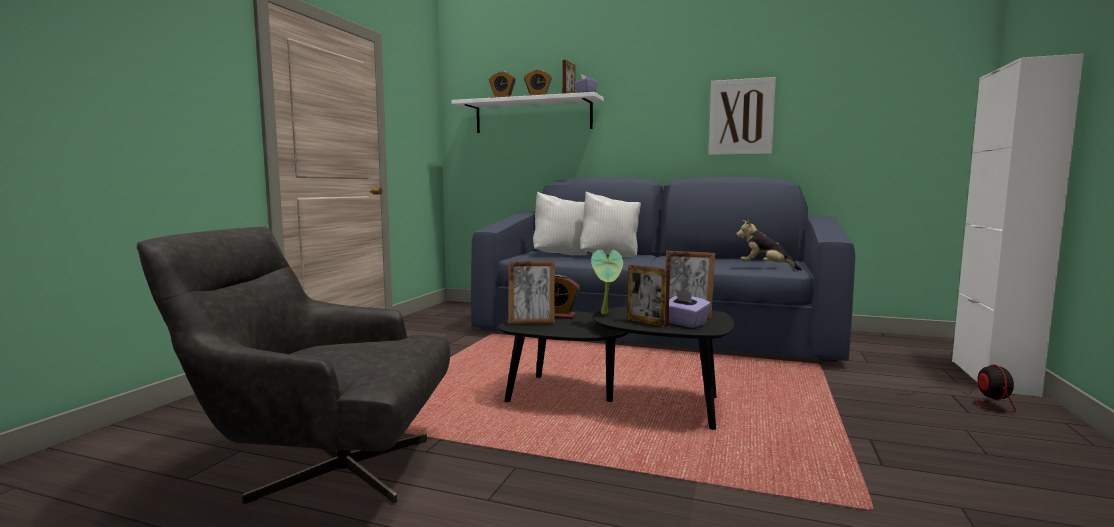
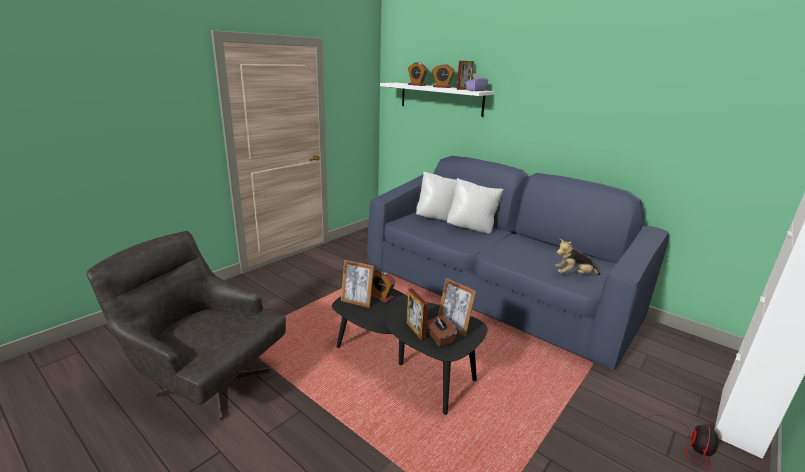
camera: 20 degrees right, 15 degrees up
(606, 313) = (401, 310): potted plant -> none
(684, 323) = (440, 338): purple tissue box -> brown tissue box
(741, 117) = (605, 126): picture -> none
(766, 267) = (574, 275): plush toy -> plush toy turned 60 degrees counterclockwise

